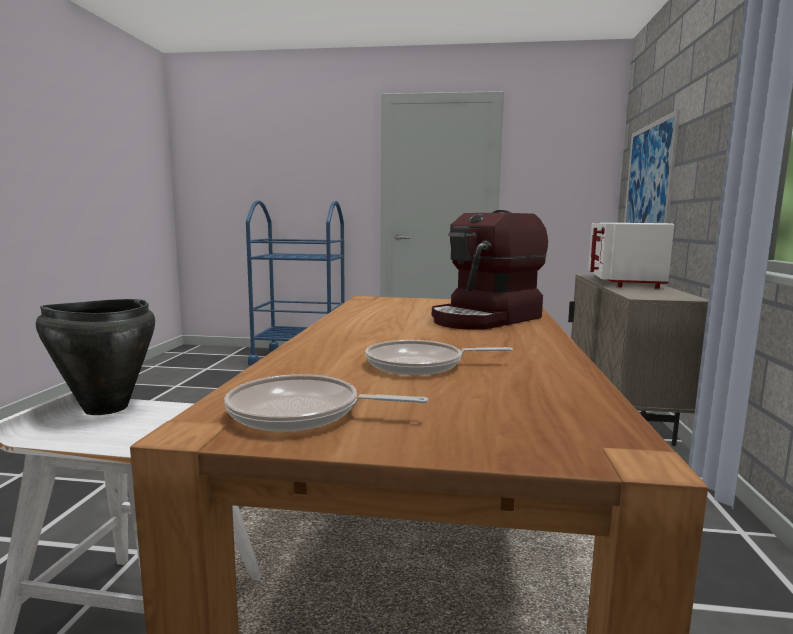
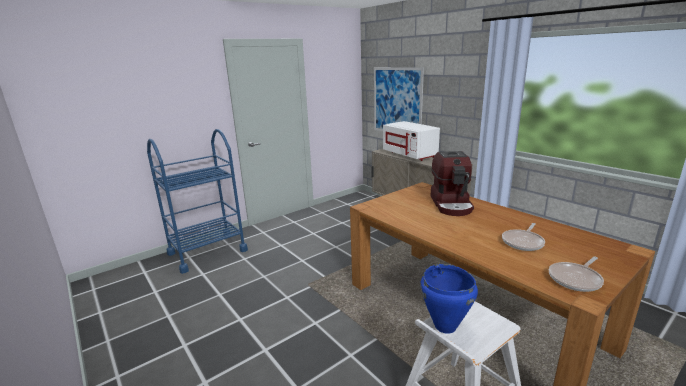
camera: 45 degrees left, 10 degrees up
(105, 408) = (445, 326): black cooking pot -> blue cooking pot

